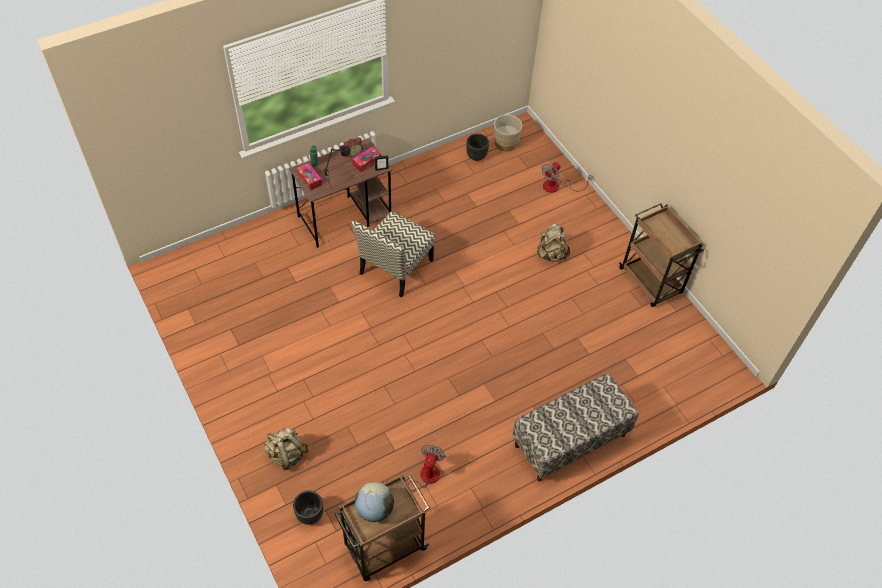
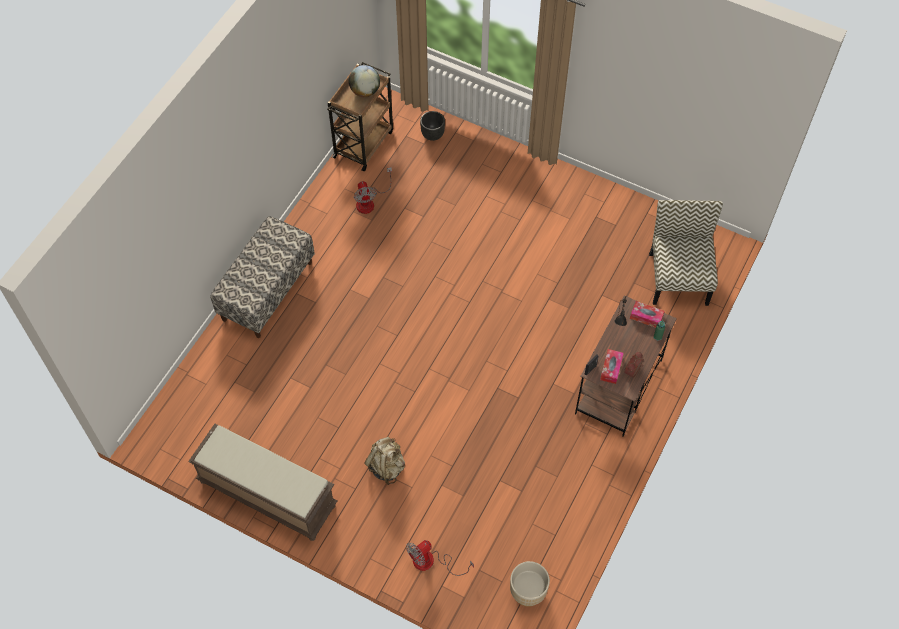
camera: 150 degrees right, 5 degrees up
(286, 455) = (483, 162): beige backpack -> none
(395, 268) = (526, 361): chair -> chair (678, 277)
(476, 156) = (547, 550): black planter -> none
(557, 186) = (431, 562): fan -> fan turned 135 degrees counterclockwise
(651, 282) = (266, 494): brown cart -> brown bench

